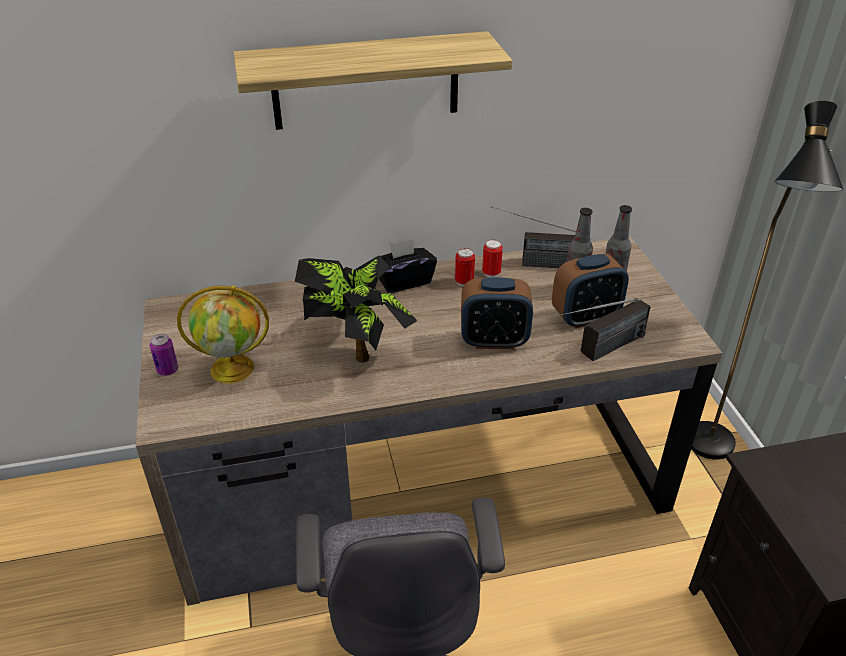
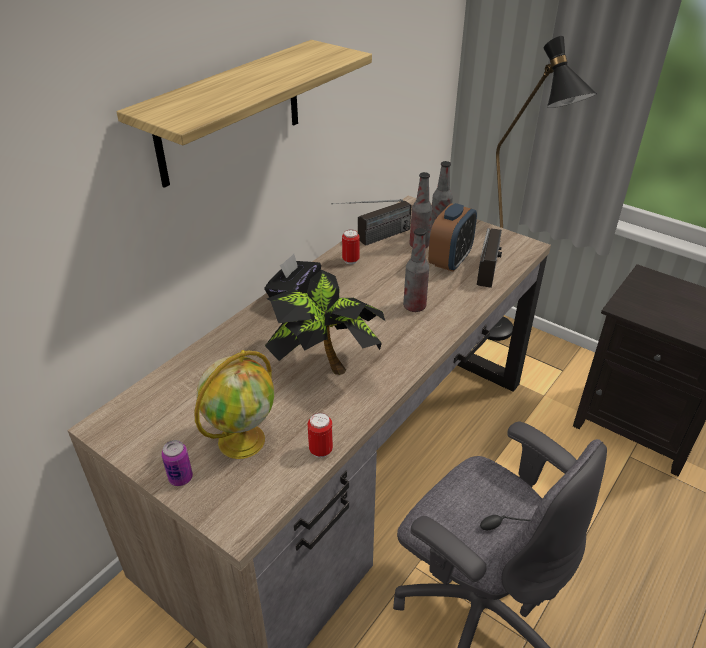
camera: 40 degrees left, 0 degrees up
(464, 282) = (339, 276): can -> can (321, 450)
(494, 341) = (414, 306): alarm clock -> bottle

